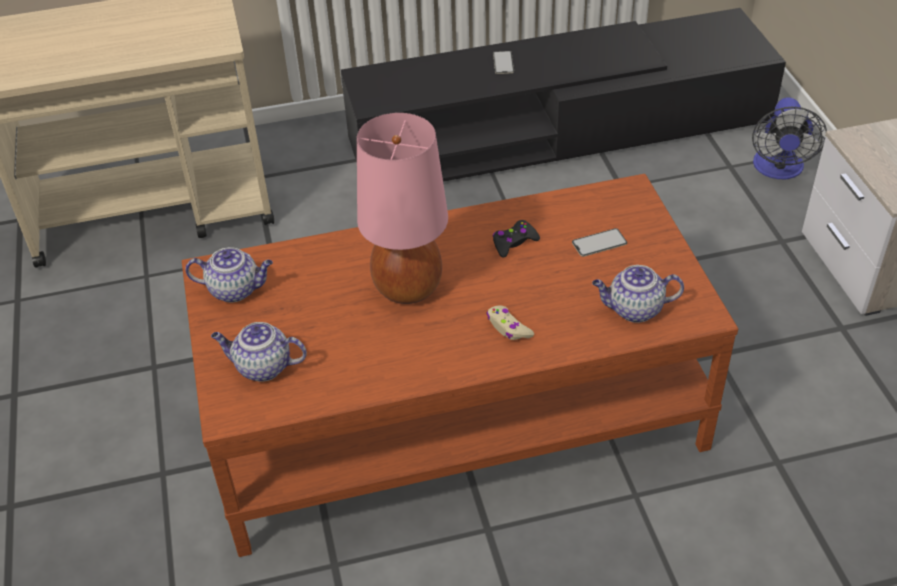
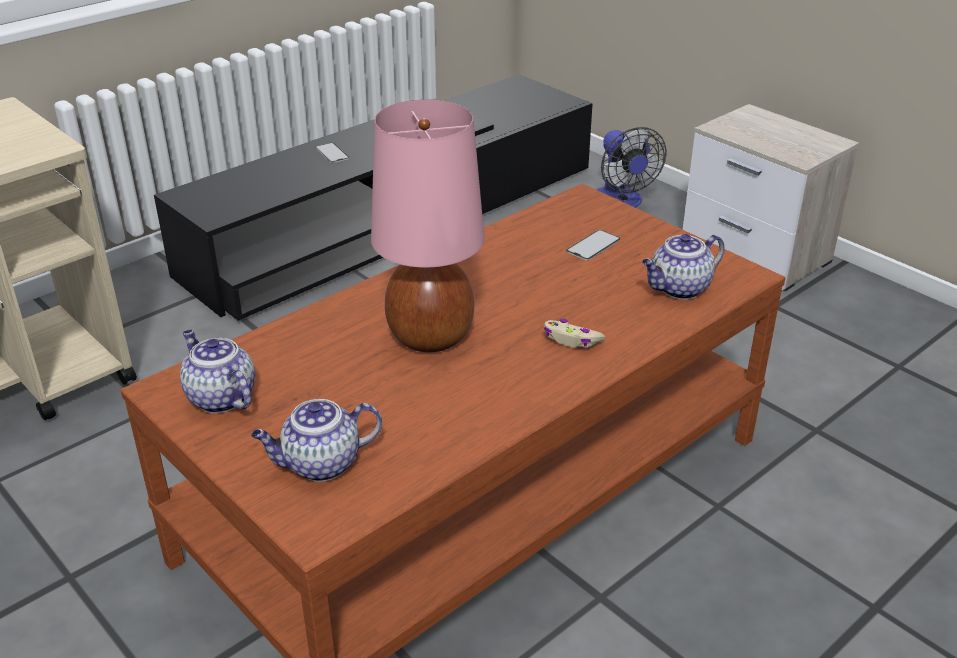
camera: 30 degrees left, 10 degrees down
(235, 289) = (220, 397): teapot -> teapot turned 105 degrees counterclockwise
(514, 243) = (508, 267): black game controller -> none

